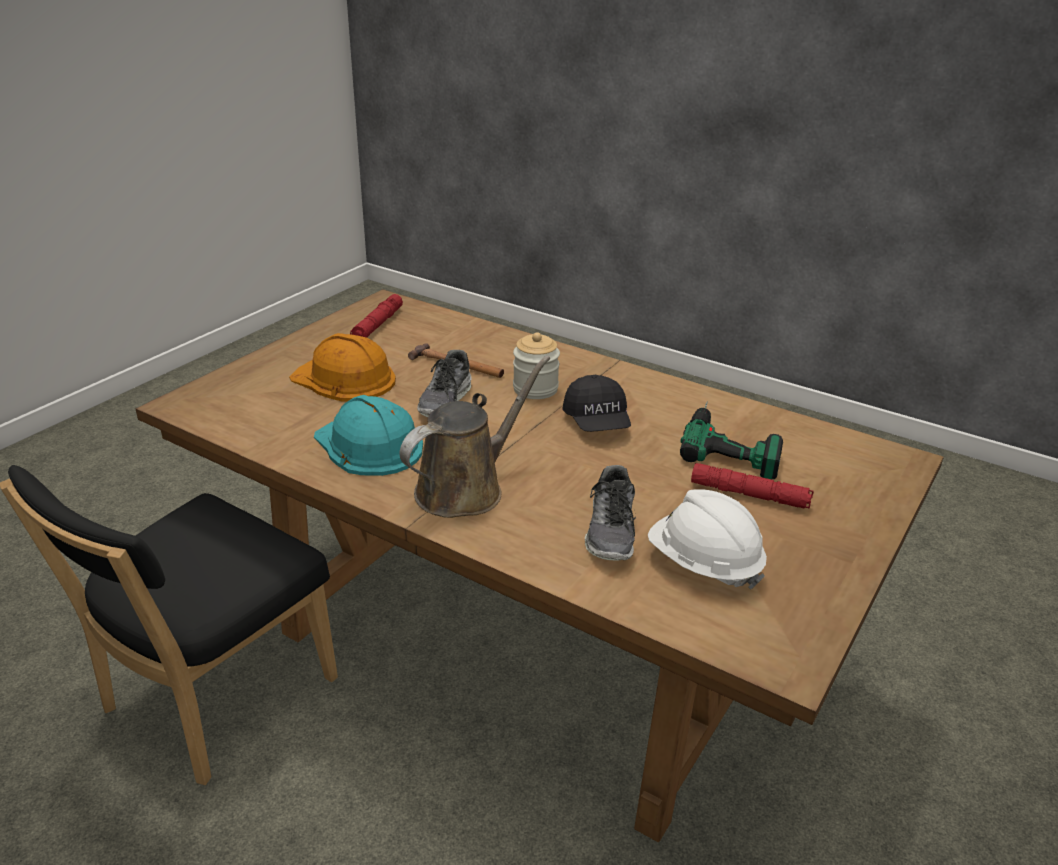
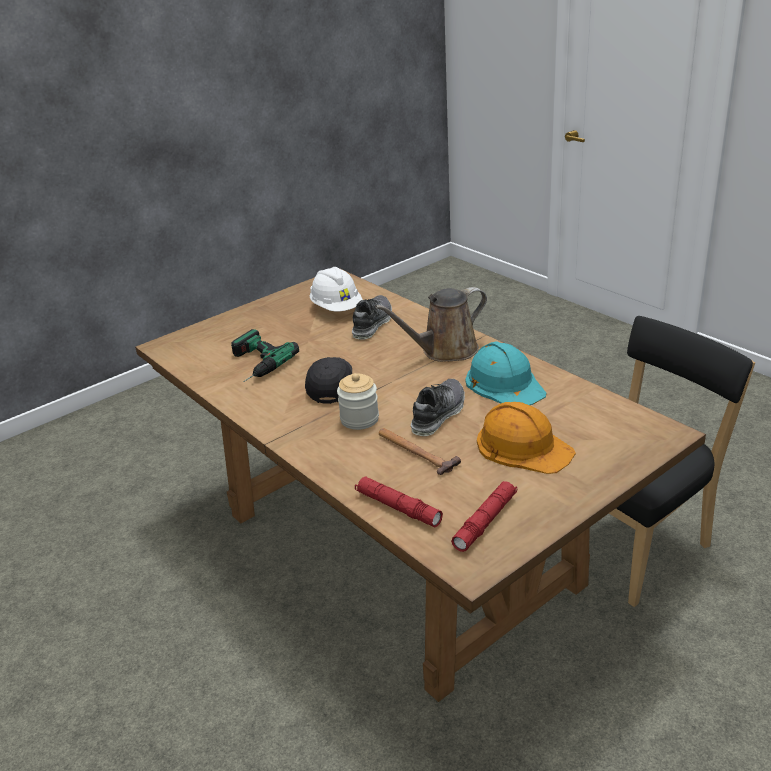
camera: 160 degrees left, 0 degrees up
(749, 495) = (278, 335): red flashlight -> red flashlight (398, 507)

